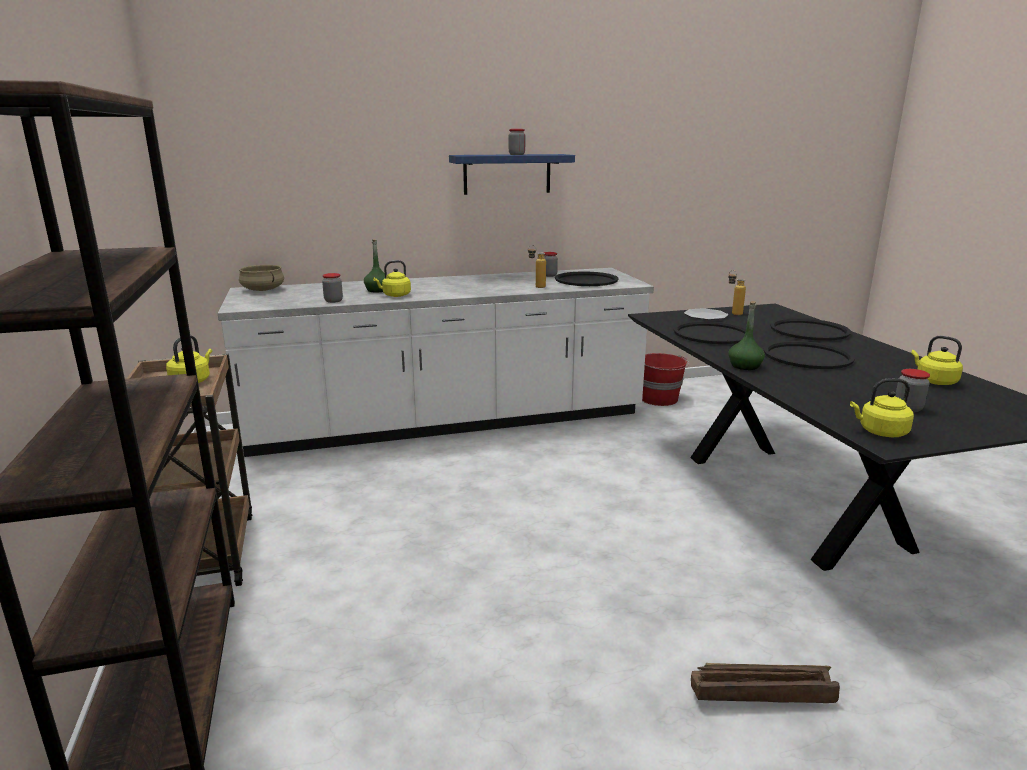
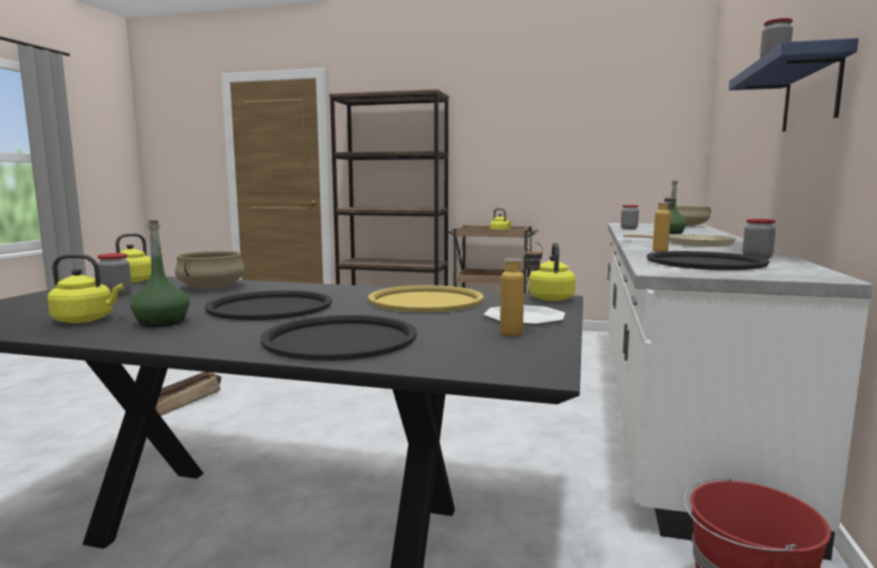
camera: 120 degrees right, 10 degrees down
(395, 295) = (641, 233): yellow kettle -> yellow kettle (551, 298)
(479, 284) = (694, 244): none -> beige frying pan
(712, 334) = (426, 301): black tray -> yellow tray
(745, 366) = (309, 287): green bottle -> green bottle (161, 322)
(817, 392) = (211, 287): none -> beige cooking pot

